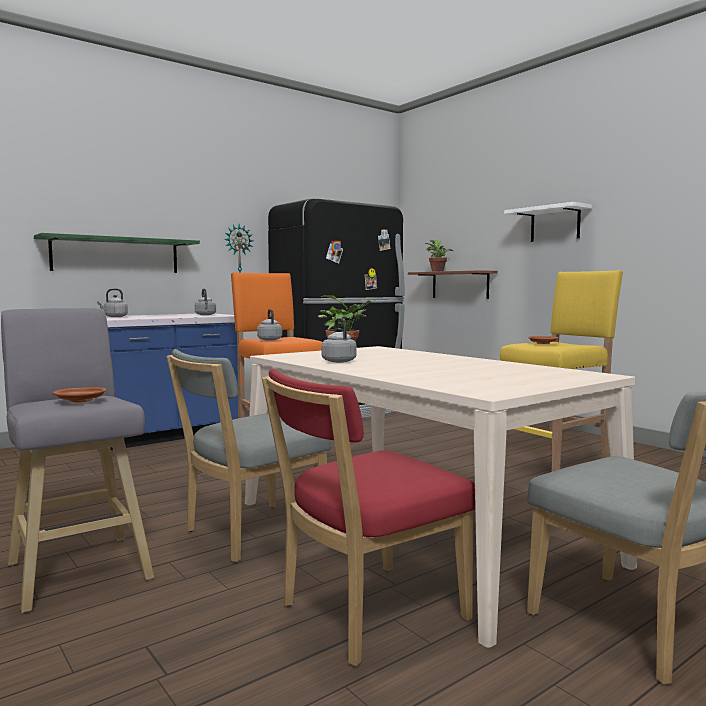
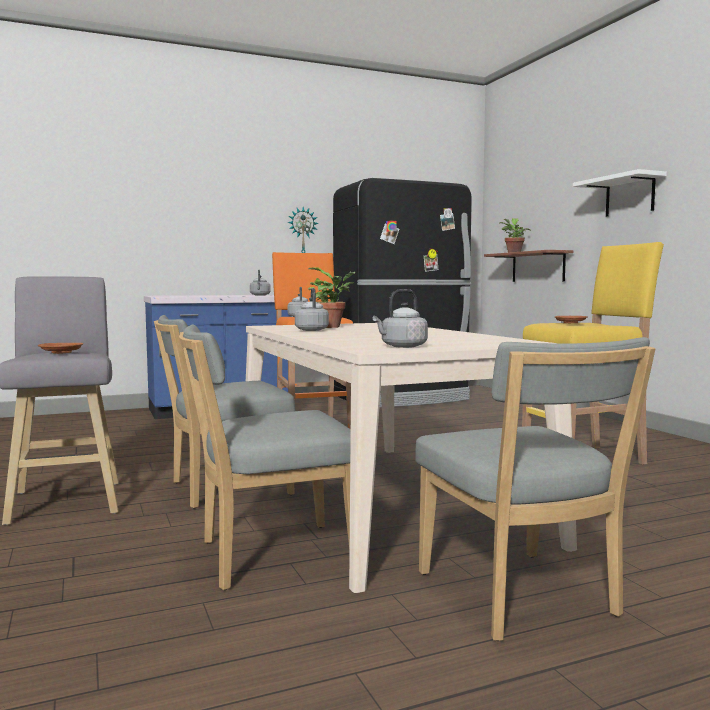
camera: 15 degrees right, 0 degrees up
(114, 317) = (173, 295): grey kettle -> grey kettle (402, 346)
(116, 255) = (182, 239): green shelf -> none
(366, 614) = (269, 556): red chair -> grey chair

